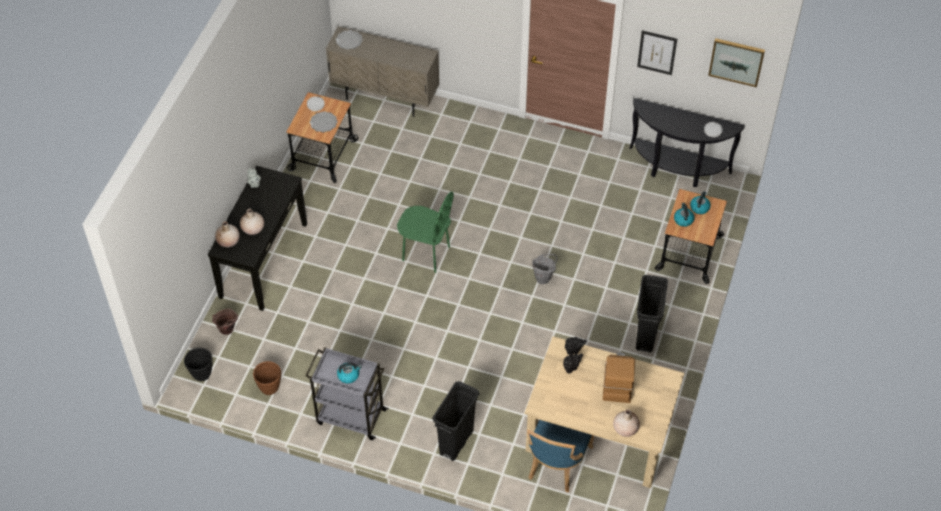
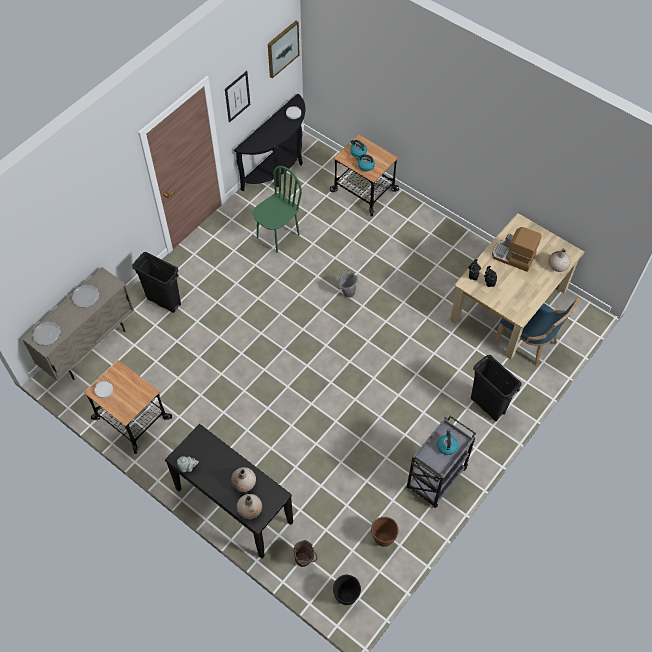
camera: 70 degrees left, 5 degrees up
(323, 123) = (131, 390): plate -> plate (86, 297)
(426, 254) = (285, 369): green chair -> green chair (277, 235)
(646, 336) = (430, 244): black trash can -> black trash can (164, 301)

